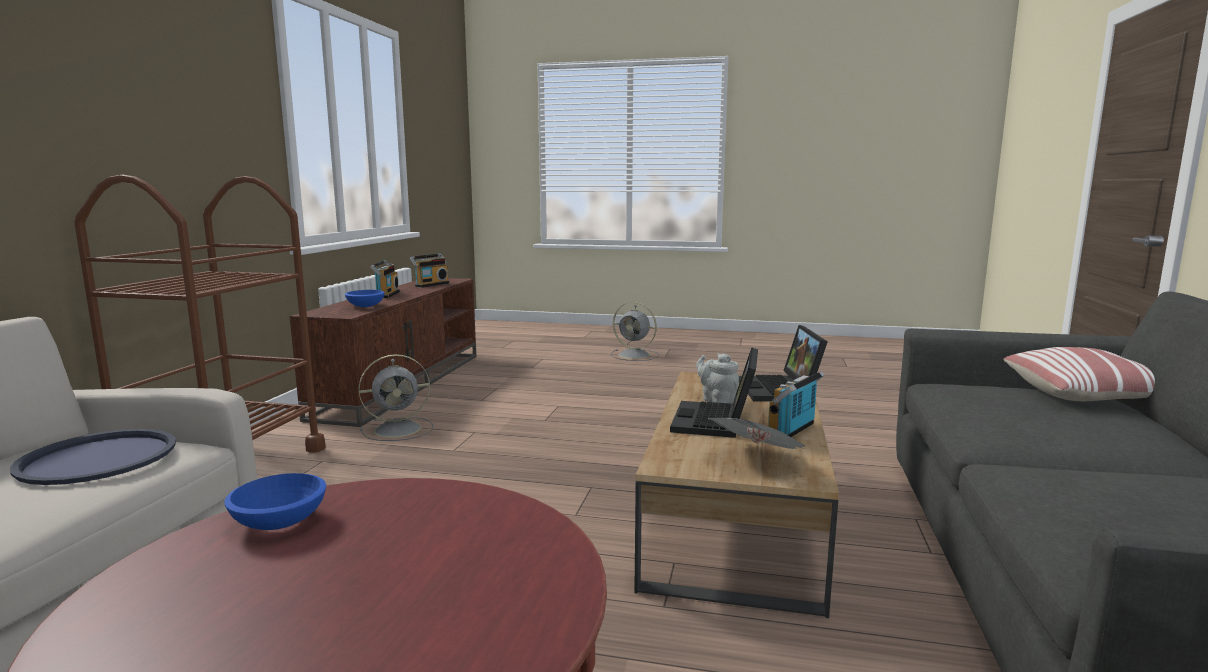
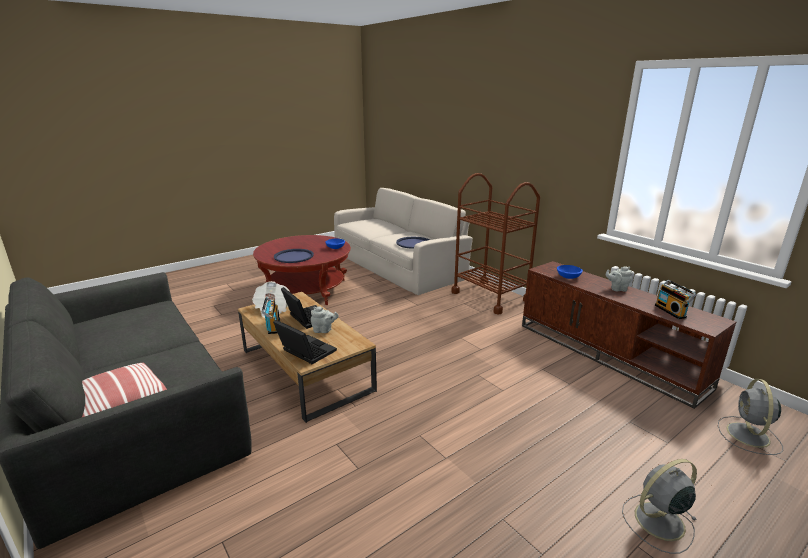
camera: 130 degrees right, 10 degrees up
(386, 295) = (617, 289): radio -> grey teapot
(400, 429) = (507, 333): grey fan -> grey fan (748, 436)
(469, 550) = (293, 256): none -> blue tray

